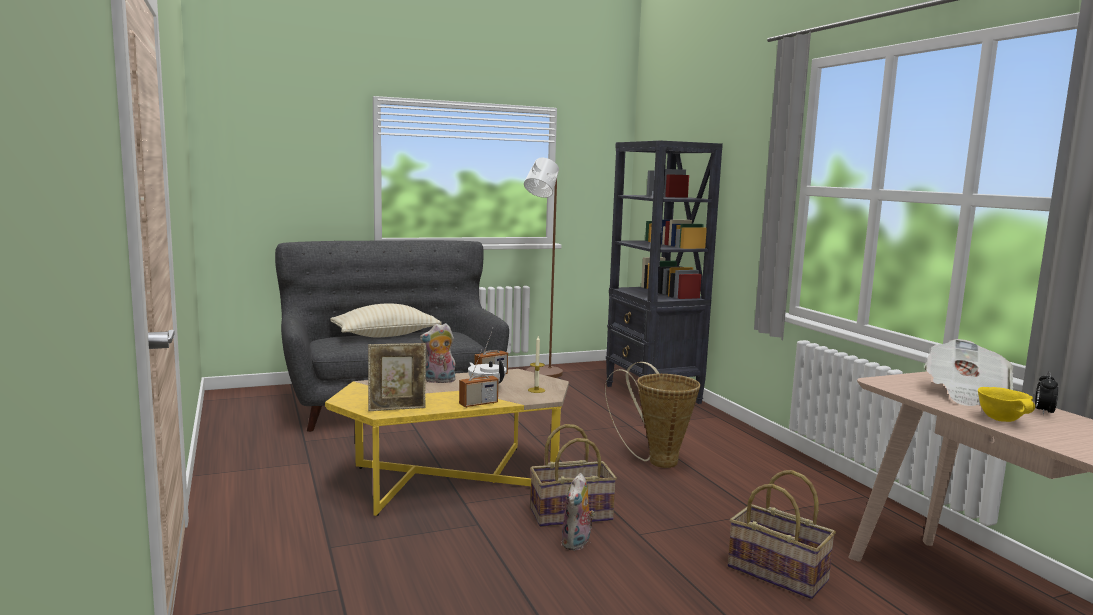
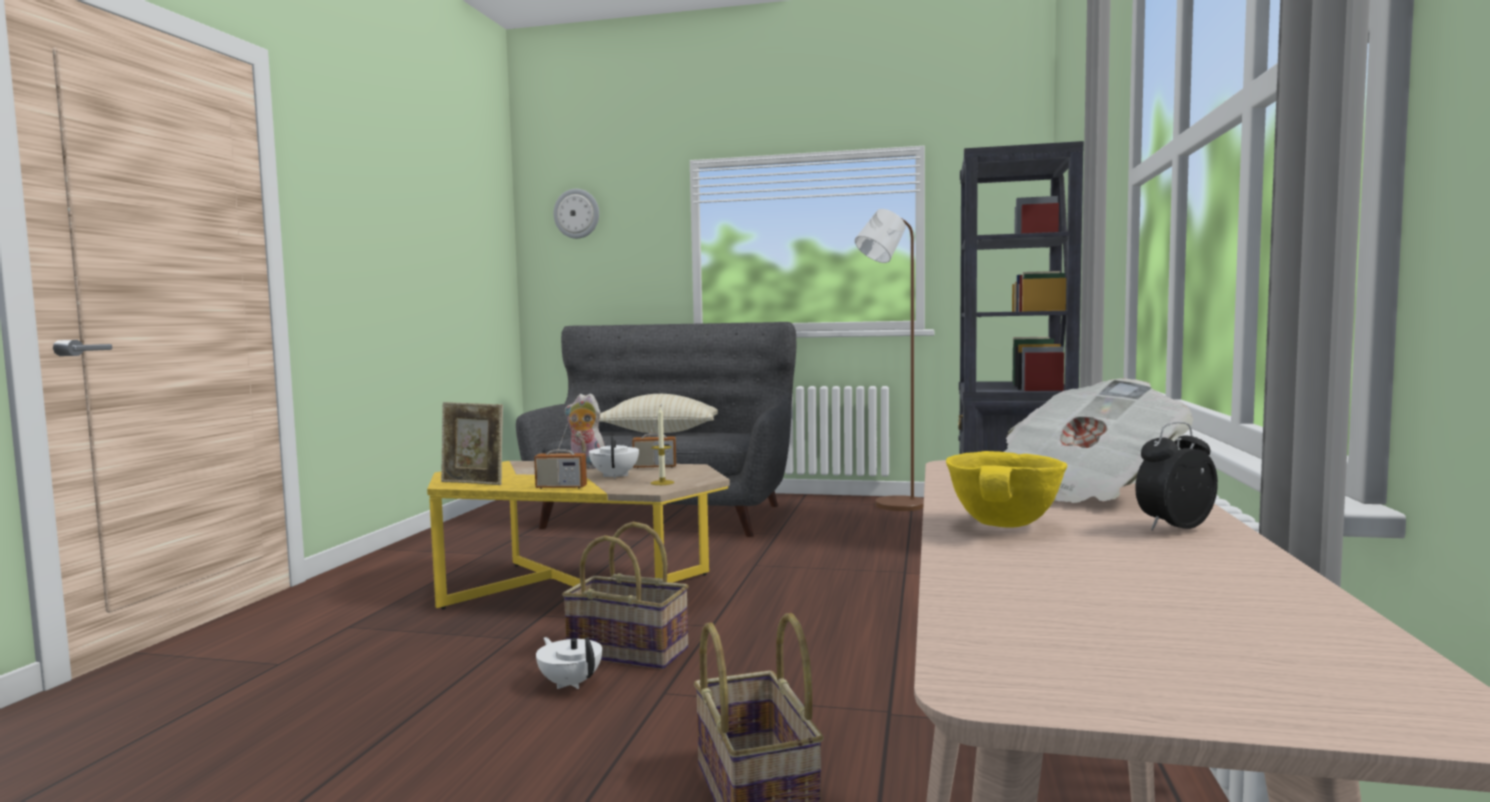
camera: 35 degrees right, 5 degrees down
(260, 133) = (577, 213): none -> wall clock
(577, 543) = (570, 683): plush toy -> white teapot
(656, 460) = (861, 616): basket -> none

